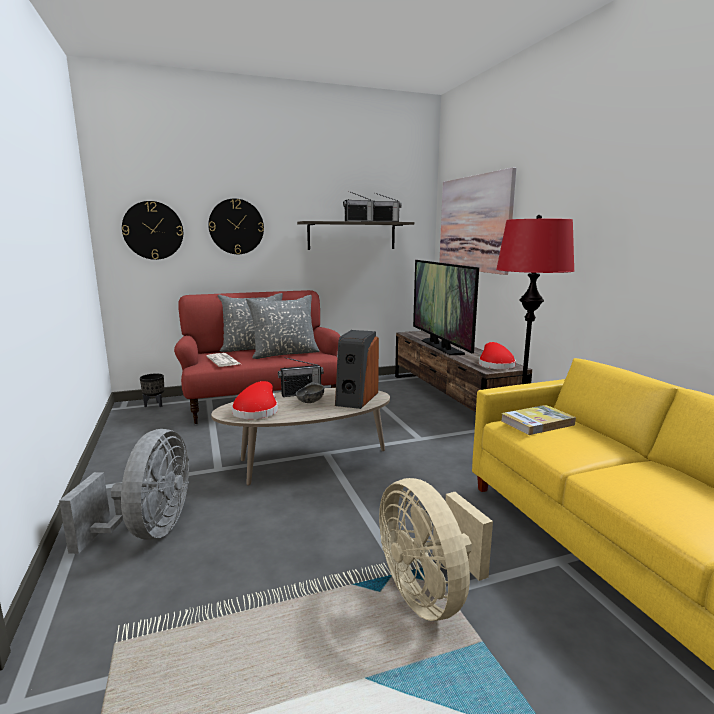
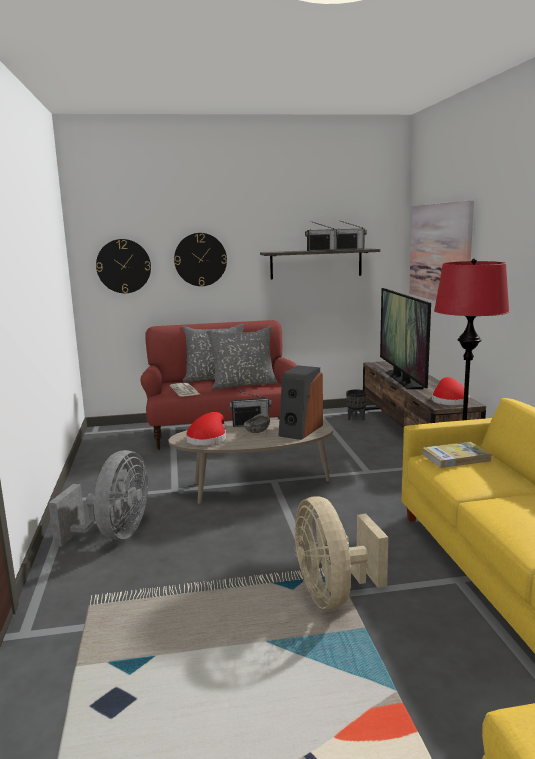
camera: 10 degrees right, 0 degrees up
(155, 405) = (123, 430): black planter -> black planter (356, 418)

